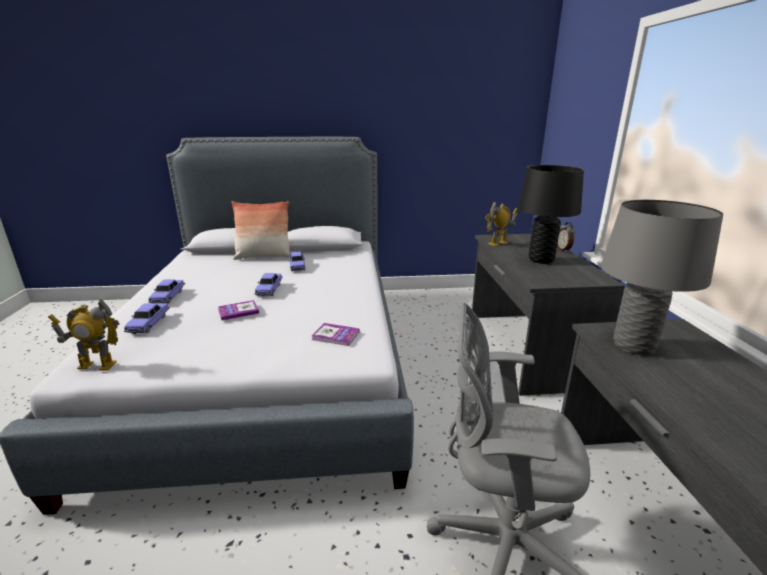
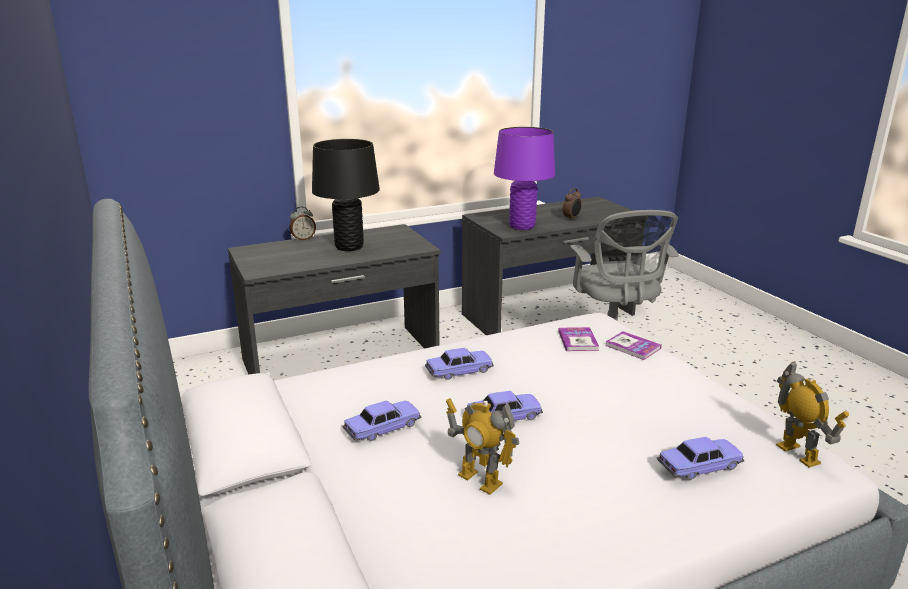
camera: 110 degrees left, 0 degrees up
(168, 296) = (613, 509): toy car -> toy car (459, 371)
(238, 311) = (592, 413): book -> book (632, 347)
(263, 256) = (341, 491): pillow -> none
(498, 243) = (289, 266): toy robot -> toy robot (479, 480)
(633, 346) = (522, 226): grey table lamp -> purple table lamp
(704, 402) = (571, 218): none -> alarm clock

